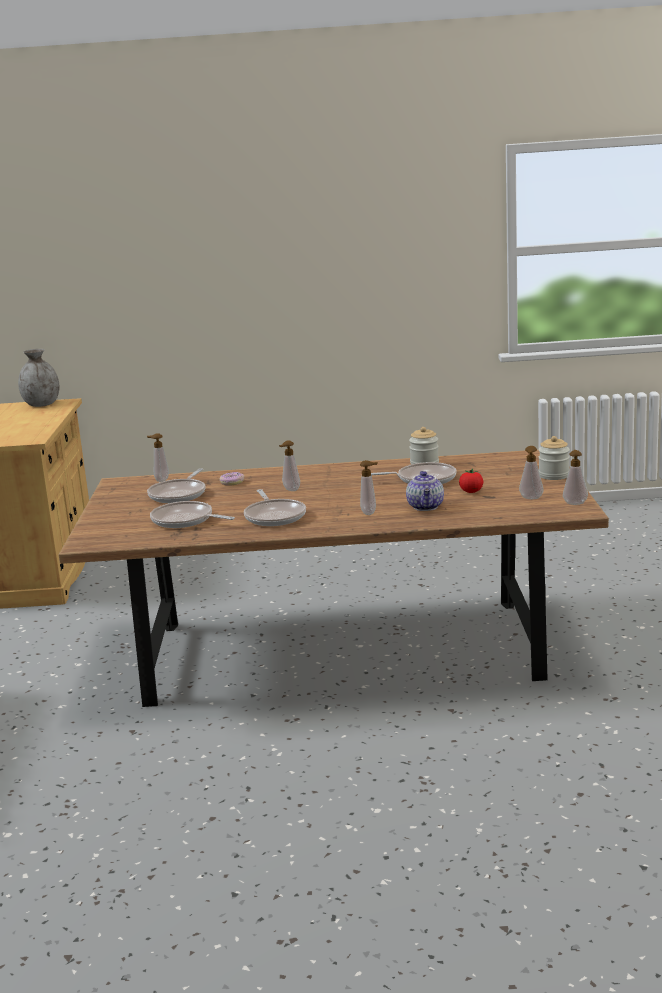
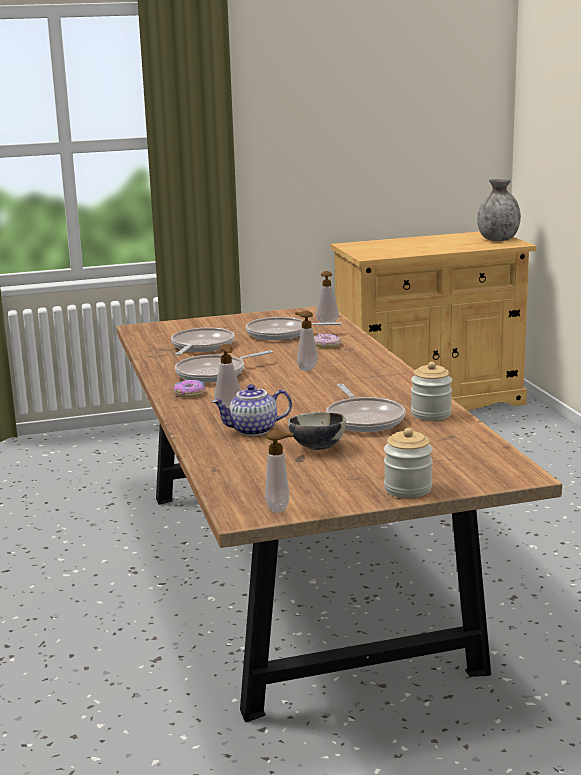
camera: 75 degrees right, 0 degrees up
(320, 524) = (189, 393): none -> donut
(471, 492) = (317, 447): tomato -> bowl
(531, 498) = (295, 481): soap dispenser -> none

